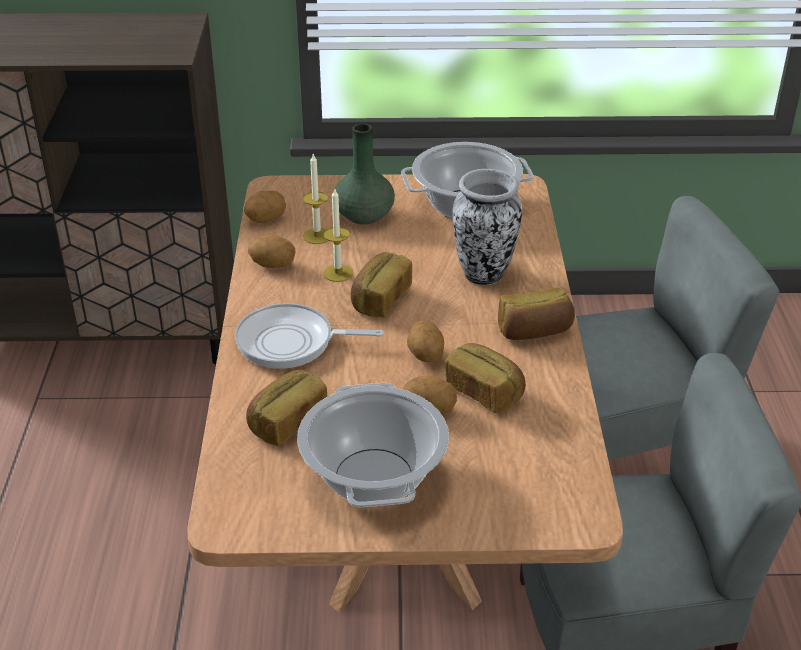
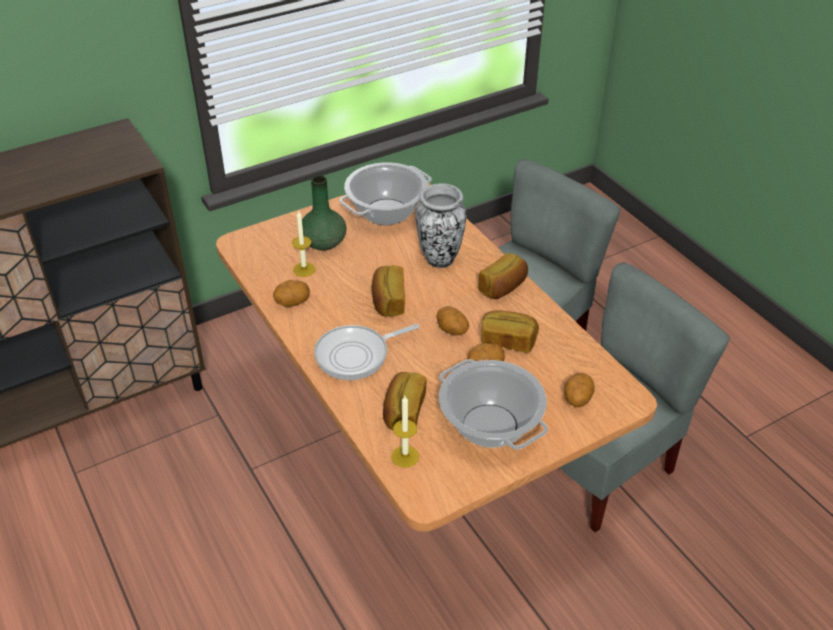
camera: 30 degrees left, 5 degrees up
(265, 219) = (255, 269): potato -> potato (577, 399)
(338, 273) = (343, 292): candle -> candle (405, 456)

